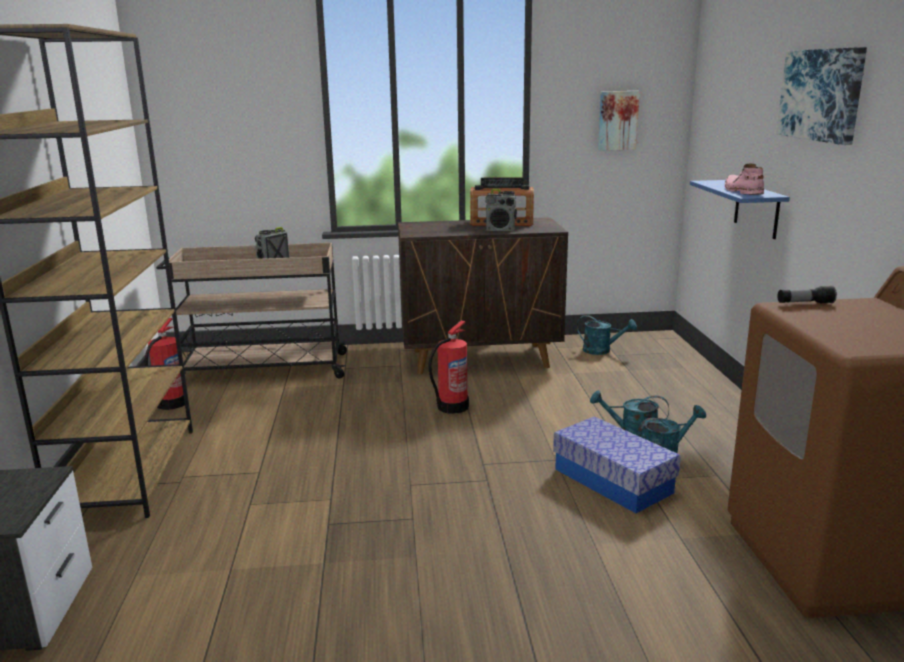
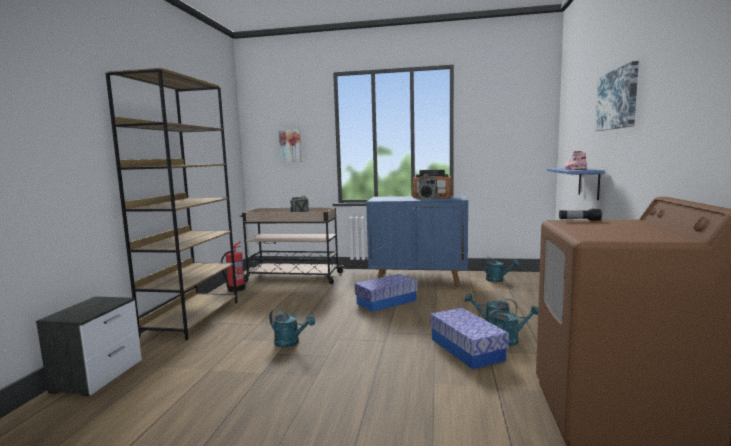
camera: 15 degrees right, 10 degrees down
(338, 501) = (291, 343): none -> turquoise watering can
(451, 407) = (386, 302): fire extinguisher -> storage box
(481, 359) = (419, 279): brown cabinet -> blue cabinet
(617, 120) = (508, 138): picture -> picture (290, 145)

